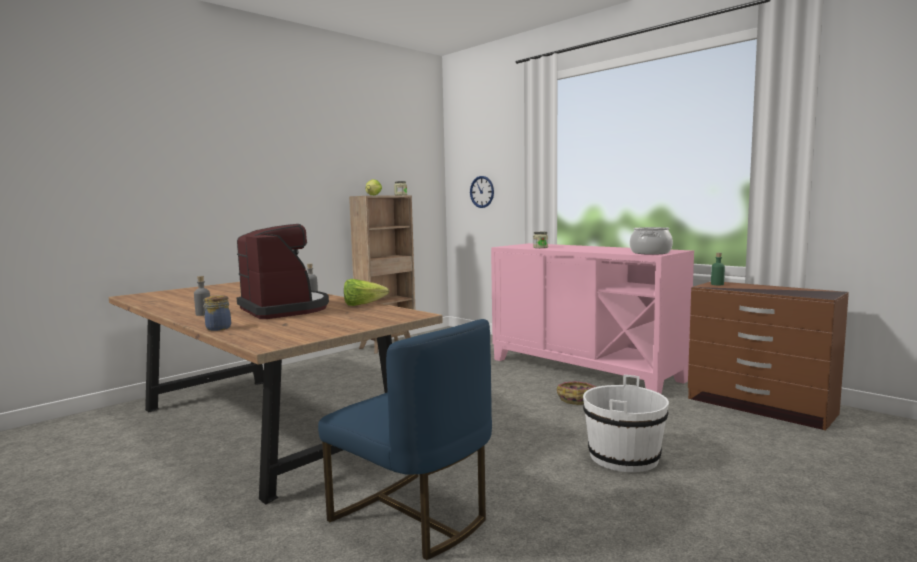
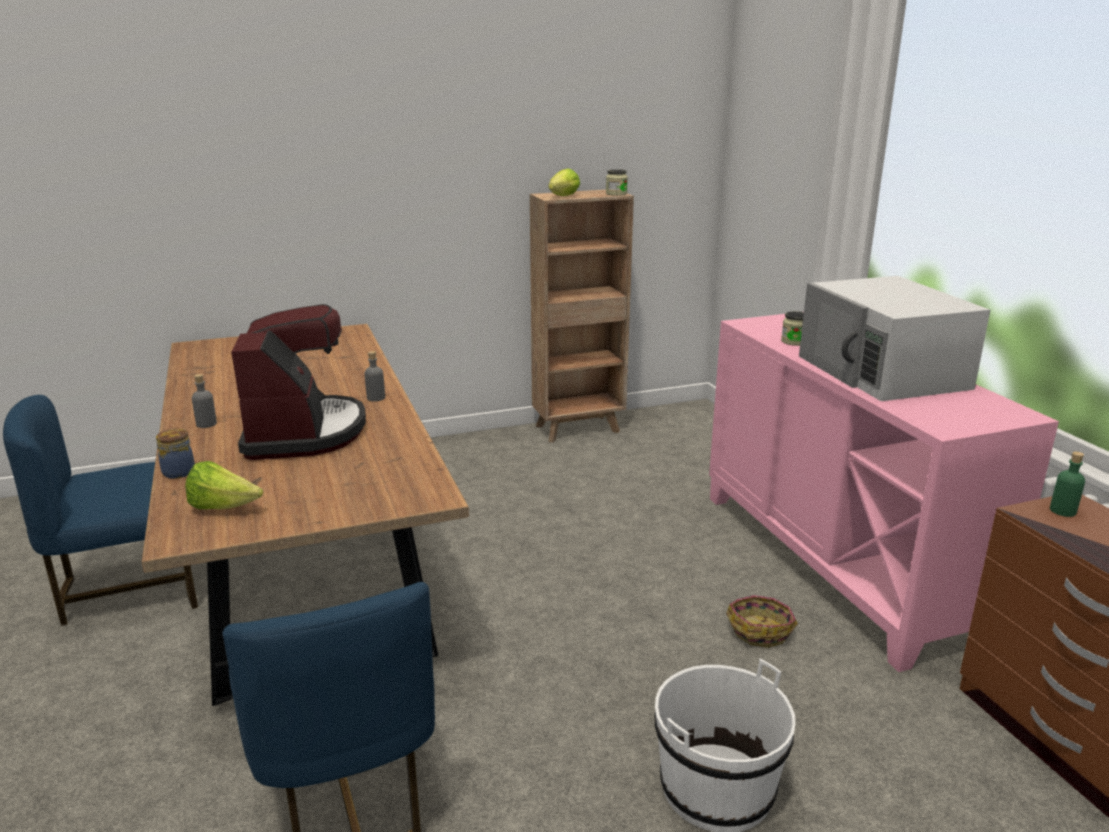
camera: 25 degrees right, 15 degrees up
(125, 467) = (130, 588): none -> blue chair
(362, 305) = (404, 445): lettuce -> lettuce (223, 507)
(482, 192) = (770, 190): wall clock -> none
(598, 249) = (883, 372): none -> white microwave
(650, 253) = (947, 418): cooking pot -> none

